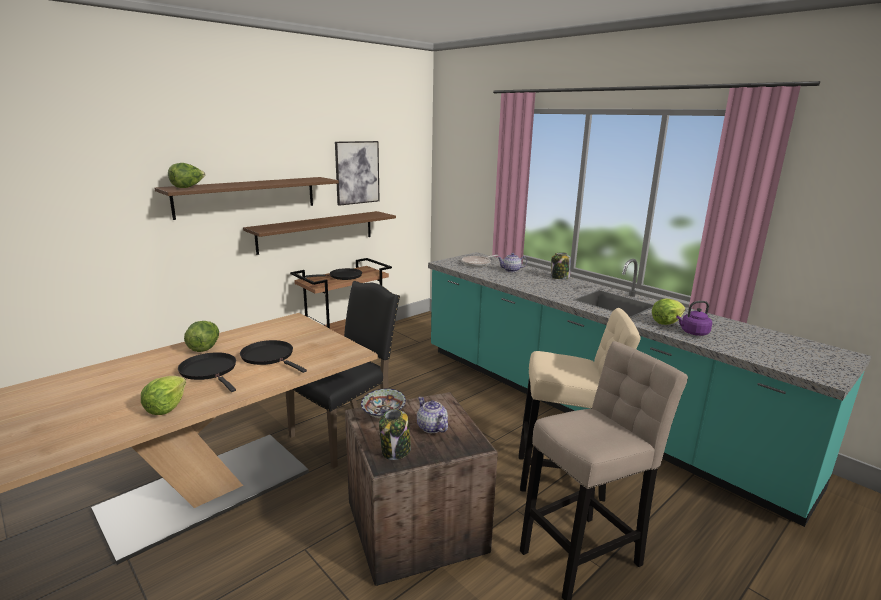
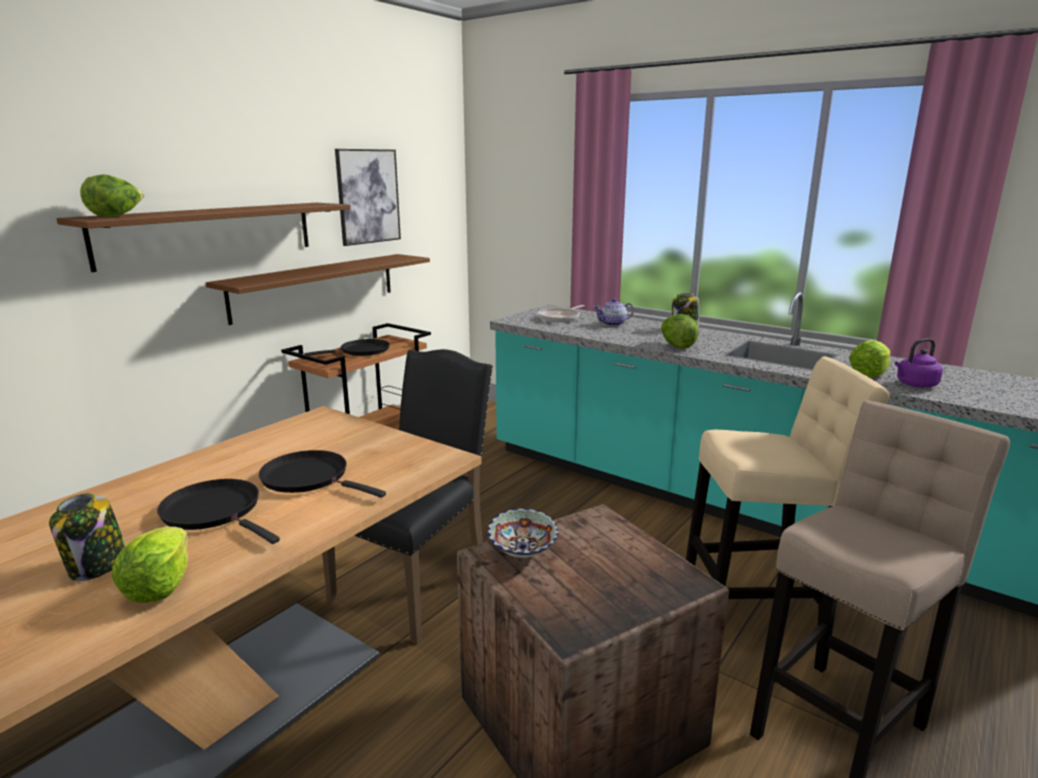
camera: 10 degrees left, 0 degrees up
(204, 347) = (189, 474): lettuce -> lettuce (676, 346)
(395, 451) = (575, 609): jar -> jar (97, 566)
(431, 428) = (609, 563): teapot -> none

